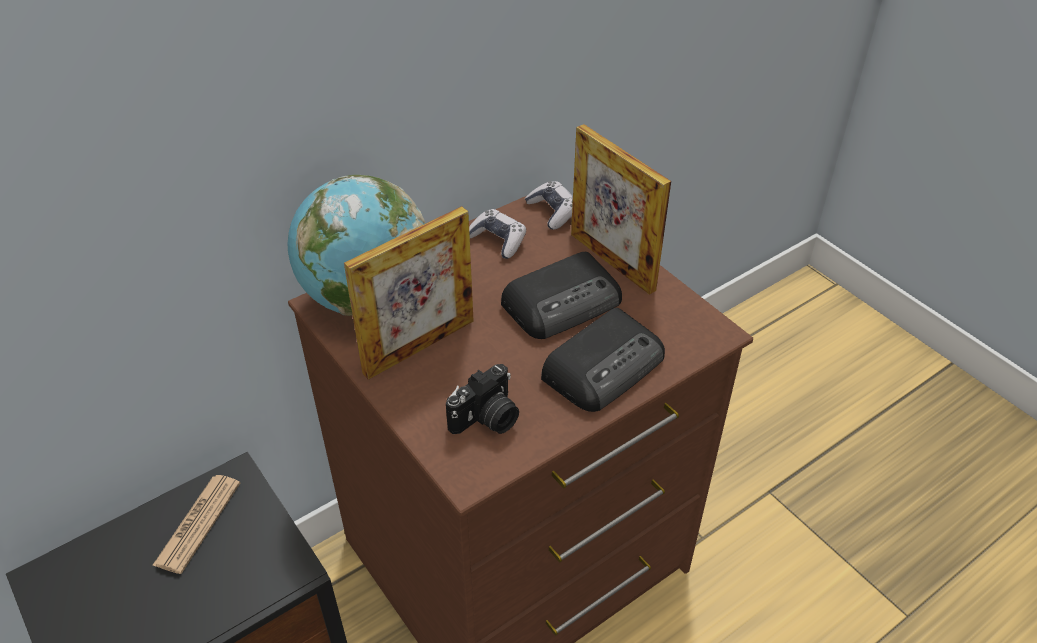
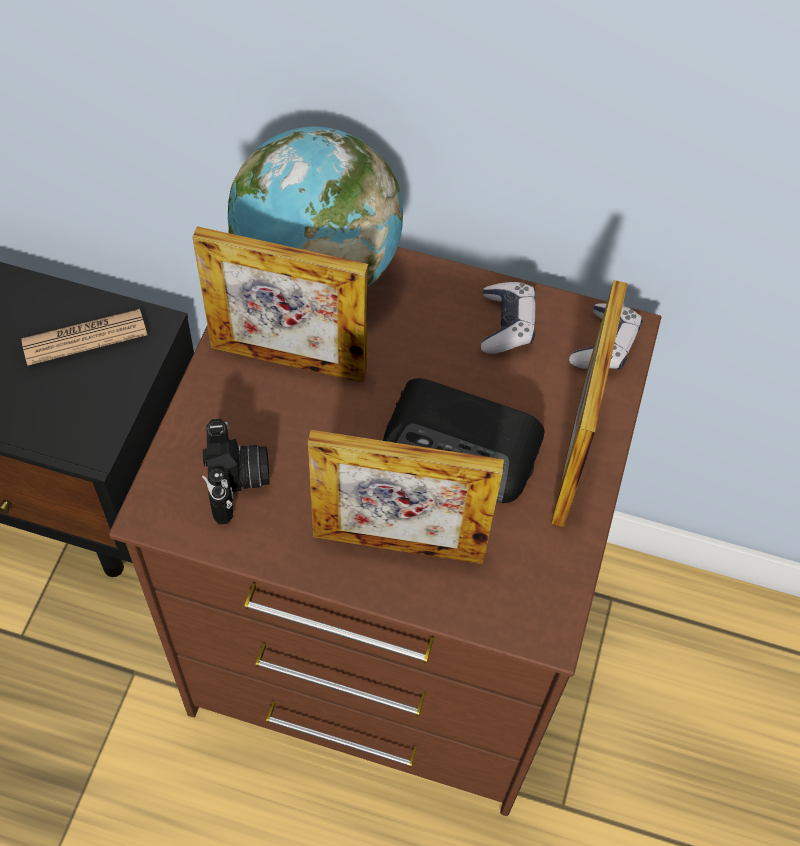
camera: 50 degrees right, 15 degrees up
(487, 419) = (238, 482): camera -> camera turned 105 degrees counterclockwise
(605, 366) = (398, 544): radio -> picture frame

